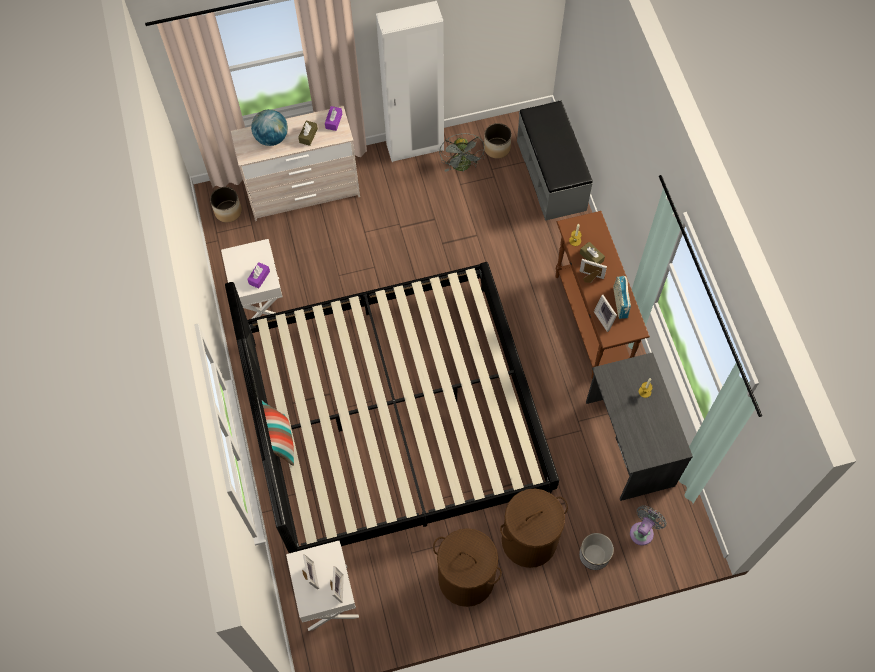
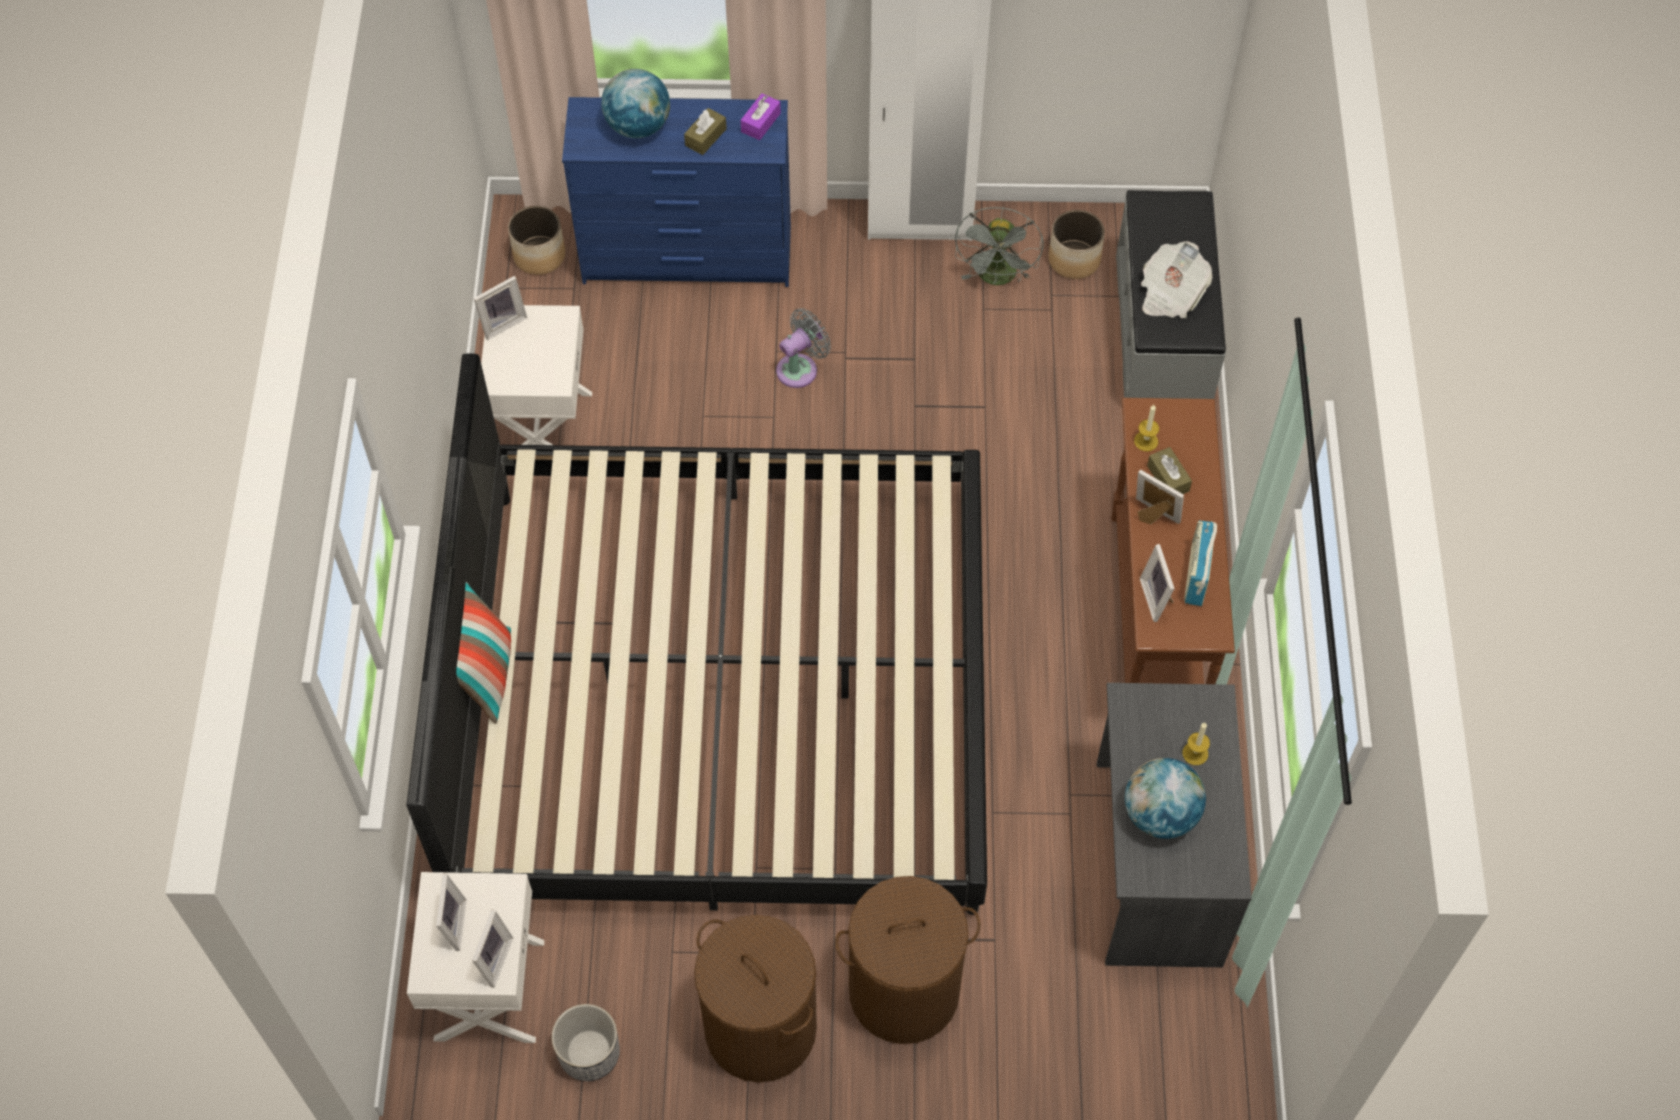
camera: 15 degrees right, 5 degrees down
(231, 257) = (502, 322): none -> picture frame
(259, 277) = (540, 369): purple tissue box -> none
(304, 193) = (687, 257): beige dresser -> blue dresser
(557, 158) = (1170, 293): none -> newspaper
(594, 555) = (1020, 1054): planter -> planter (589, 1053)
(637, 426) = (1160, 814): none -> globe
(643, 531) = (1132, 1035): grey fan -> grey fan (800, 368)

